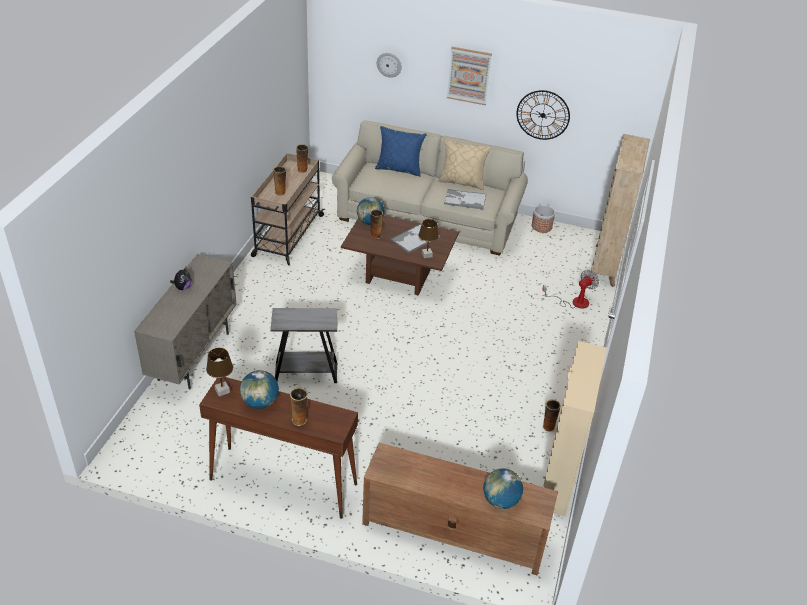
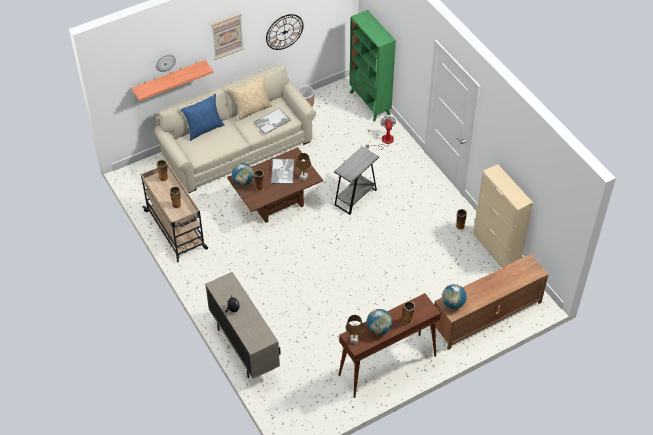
camera: 45 degrees left, 10 degrees up
(306, 373) = (314, 303): grey side table -> grey side table (355, 197)
(390, 92) = (169, 80): none -> shelf
(500, 500) = (516, 279): globe -> globe (453, 303)
(604, 266) = (369, 103): beige bookcase -> green bookcase

